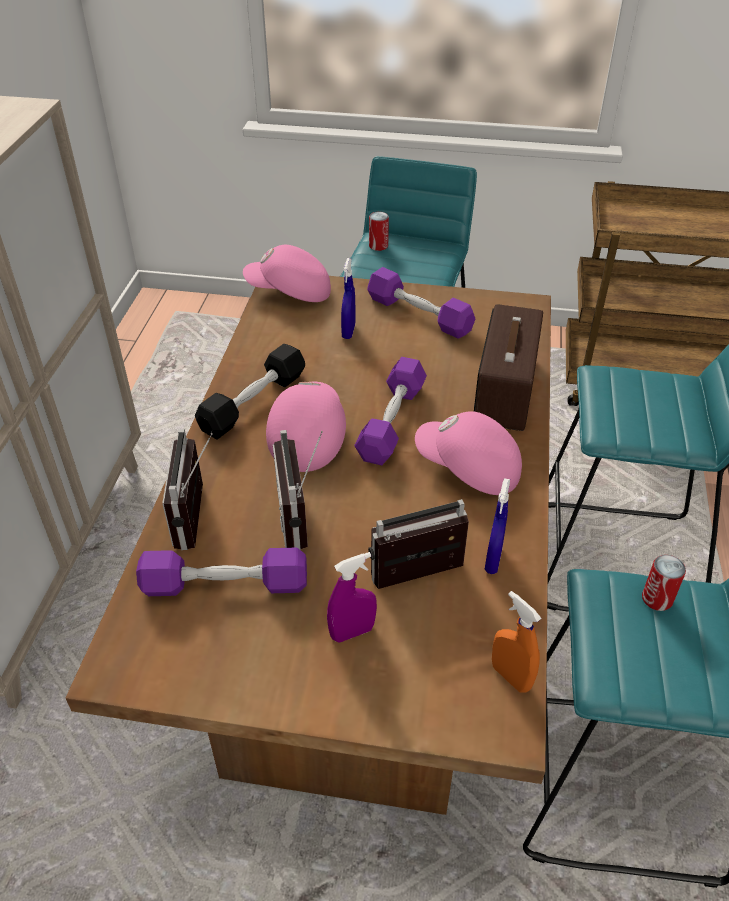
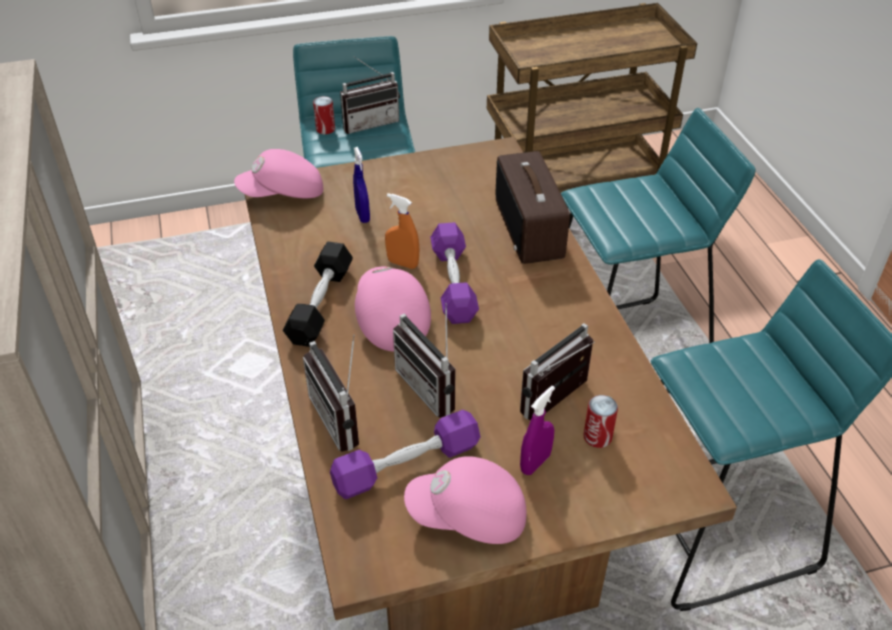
camera: 25 degrees left, 0 degrees up
(419, 315) = (414, 183): purple dumbbell -> none
(424, 249) = (369, 122): none -> radio
(468, 469) = (540, 302): pink cap -> pink cap (468, 517)
(493, 560) = (605, 368): blue spray bottle -> none
(510, 677) = (673, 450): orange spray bottle -> orange spray bottle (402, 263)
(657, 599) = (728, 357): can -> can (597, 437)

